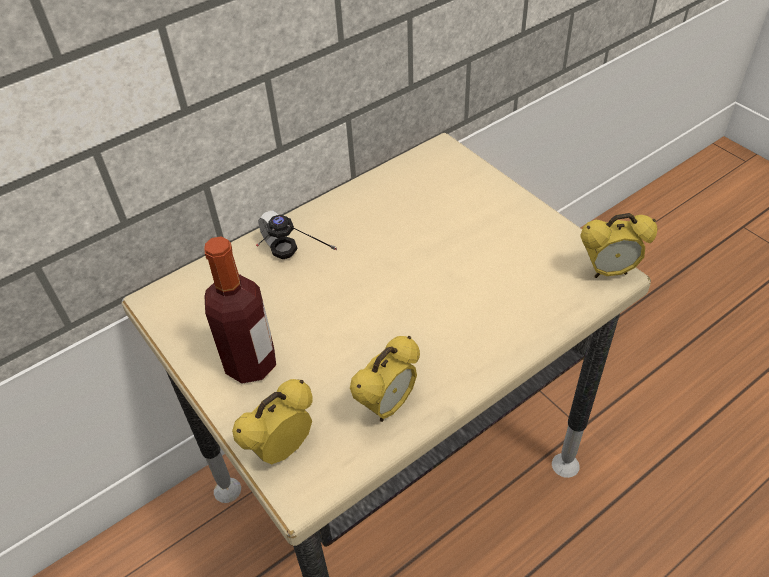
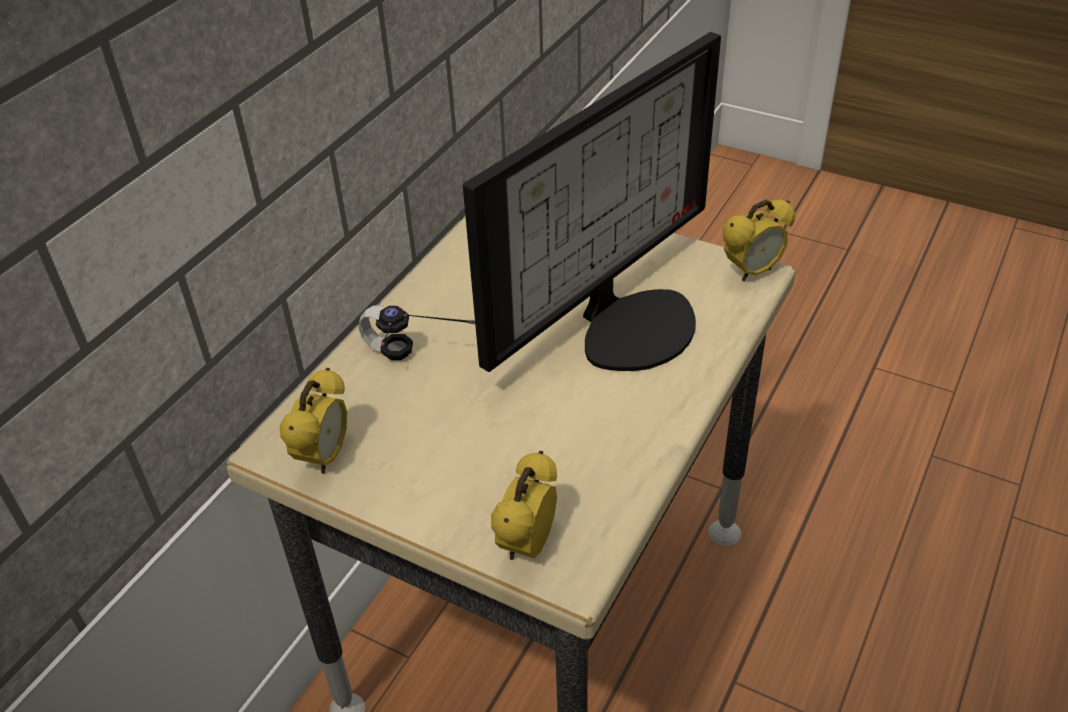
camera: 25 degrees left, 5 degrees down
(251, 364) = (435, 476): bottle -> none
(387, 406) = (612, 465): alarm clock -> alarm clock (324, 457)
(475, 284) = (629, 323): none -> monitor

